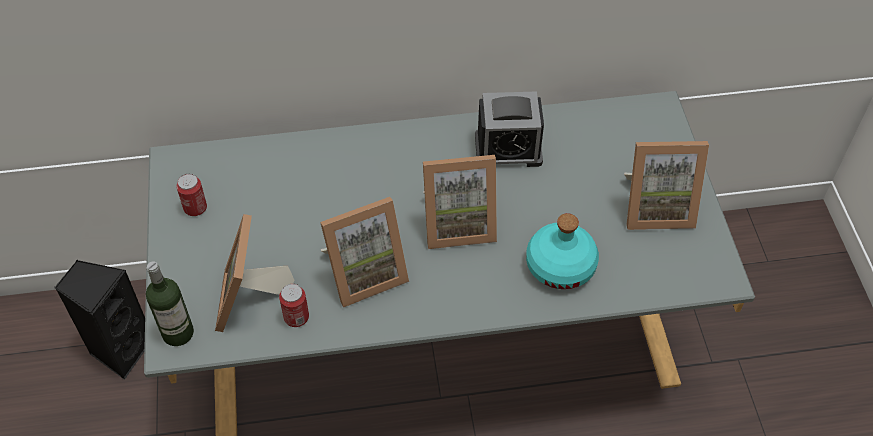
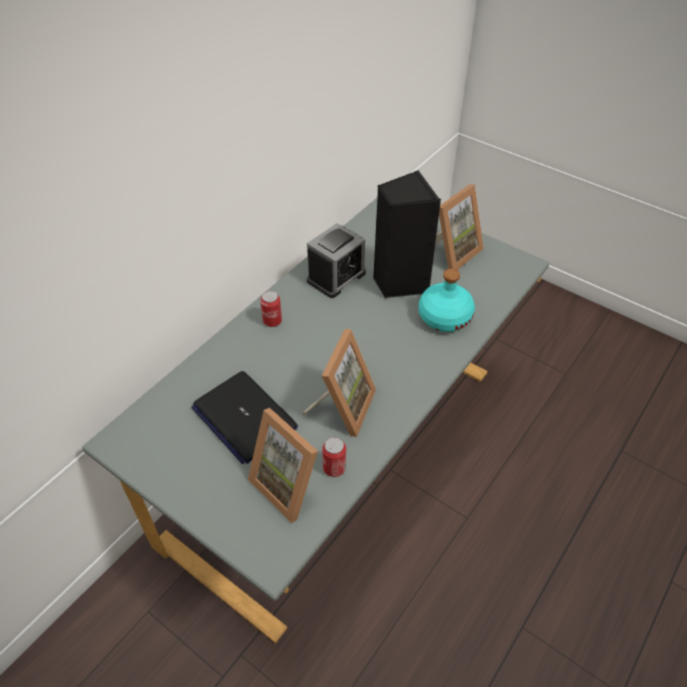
camera: 45 degrees left, 5 degrees down
(121, 349) = (128, 646): black speaker -> black speaker (399, 282)
(178, 333) = (265, 548): bottle -> none
(195, 208) = (173, 458): can -> can (272, 321)
(280, 217) = (244, 417): none -> laptop
(458, 223) = (360, 336): picture frame -> none

